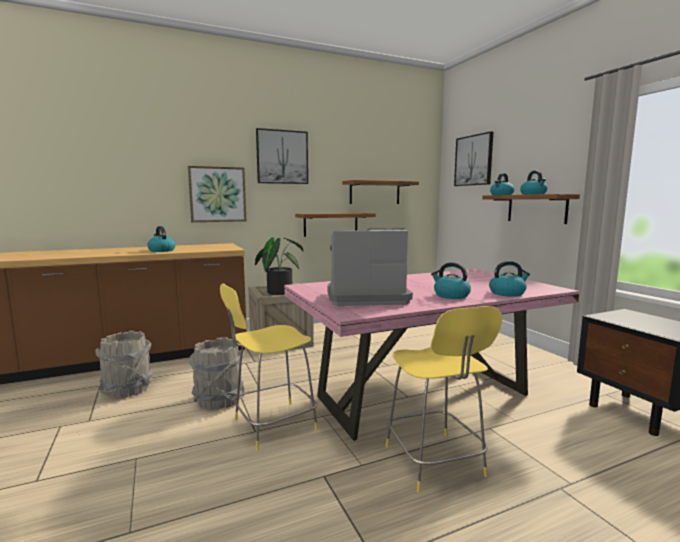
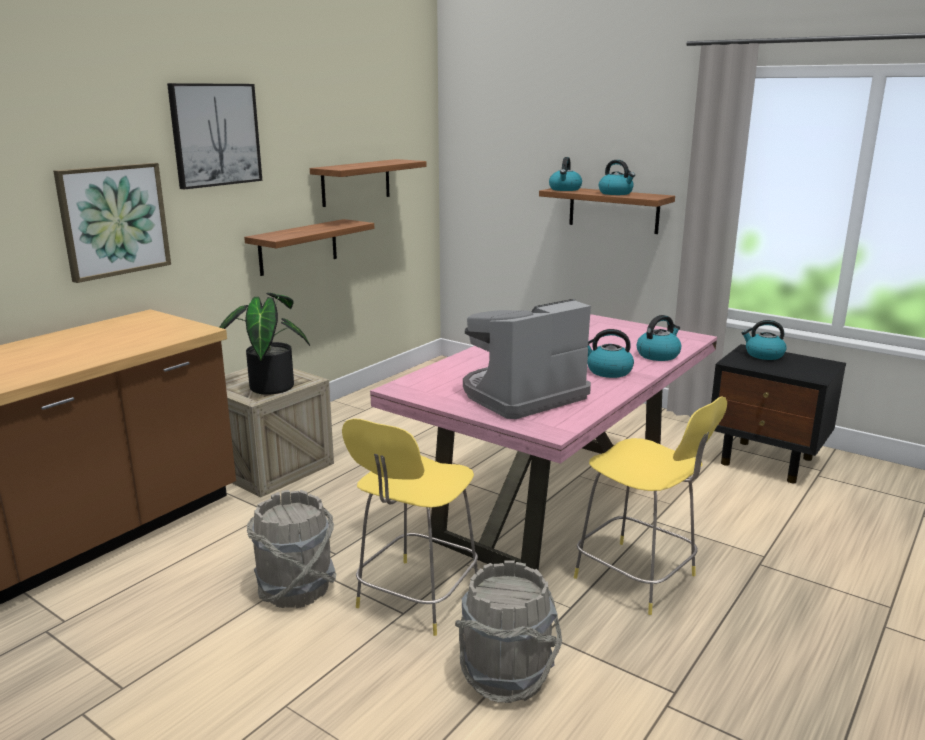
camera: 30 degrees left, 10 degrees up
(127, 389) = (113, 621): grey bucket -> grey bucket (506, 676)
(161, 250) = (73, 356): kettle -> kettle (763, 355)
(473, 160) = (505, 126): picture -> none

